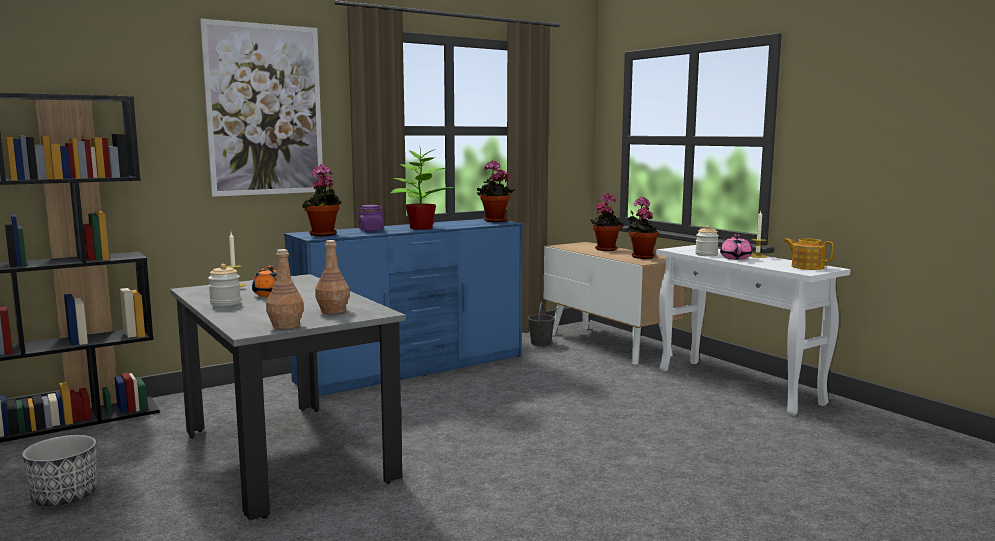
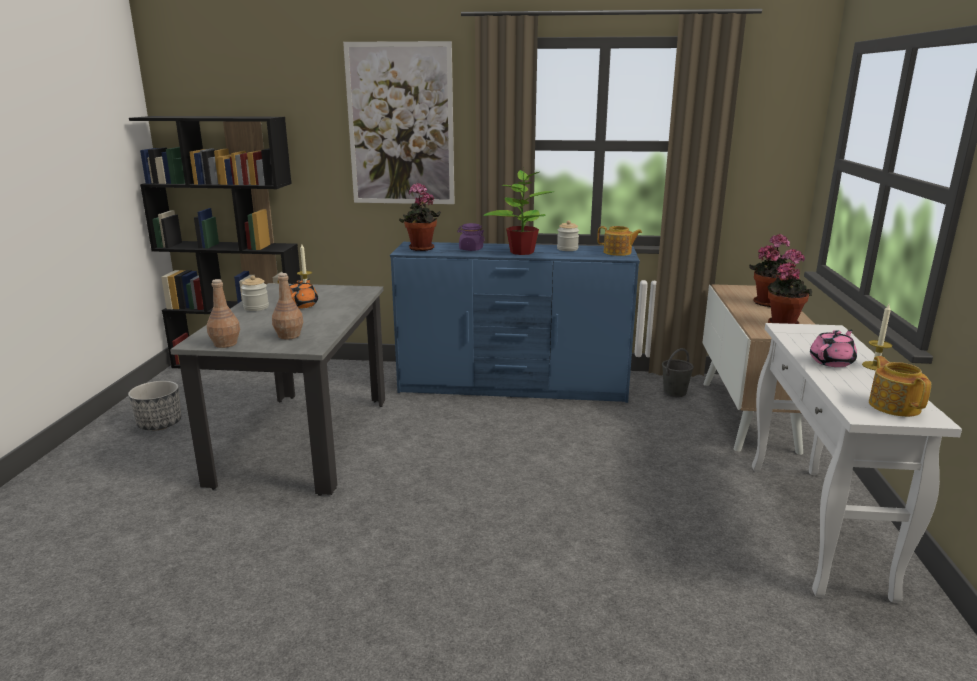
camera: 40 degrees right, 10 degrees up
(494, 221) = (618, 252): potted plant -> teapot
(706, 254) = (806, 346): jar -> jar (567, 249)

